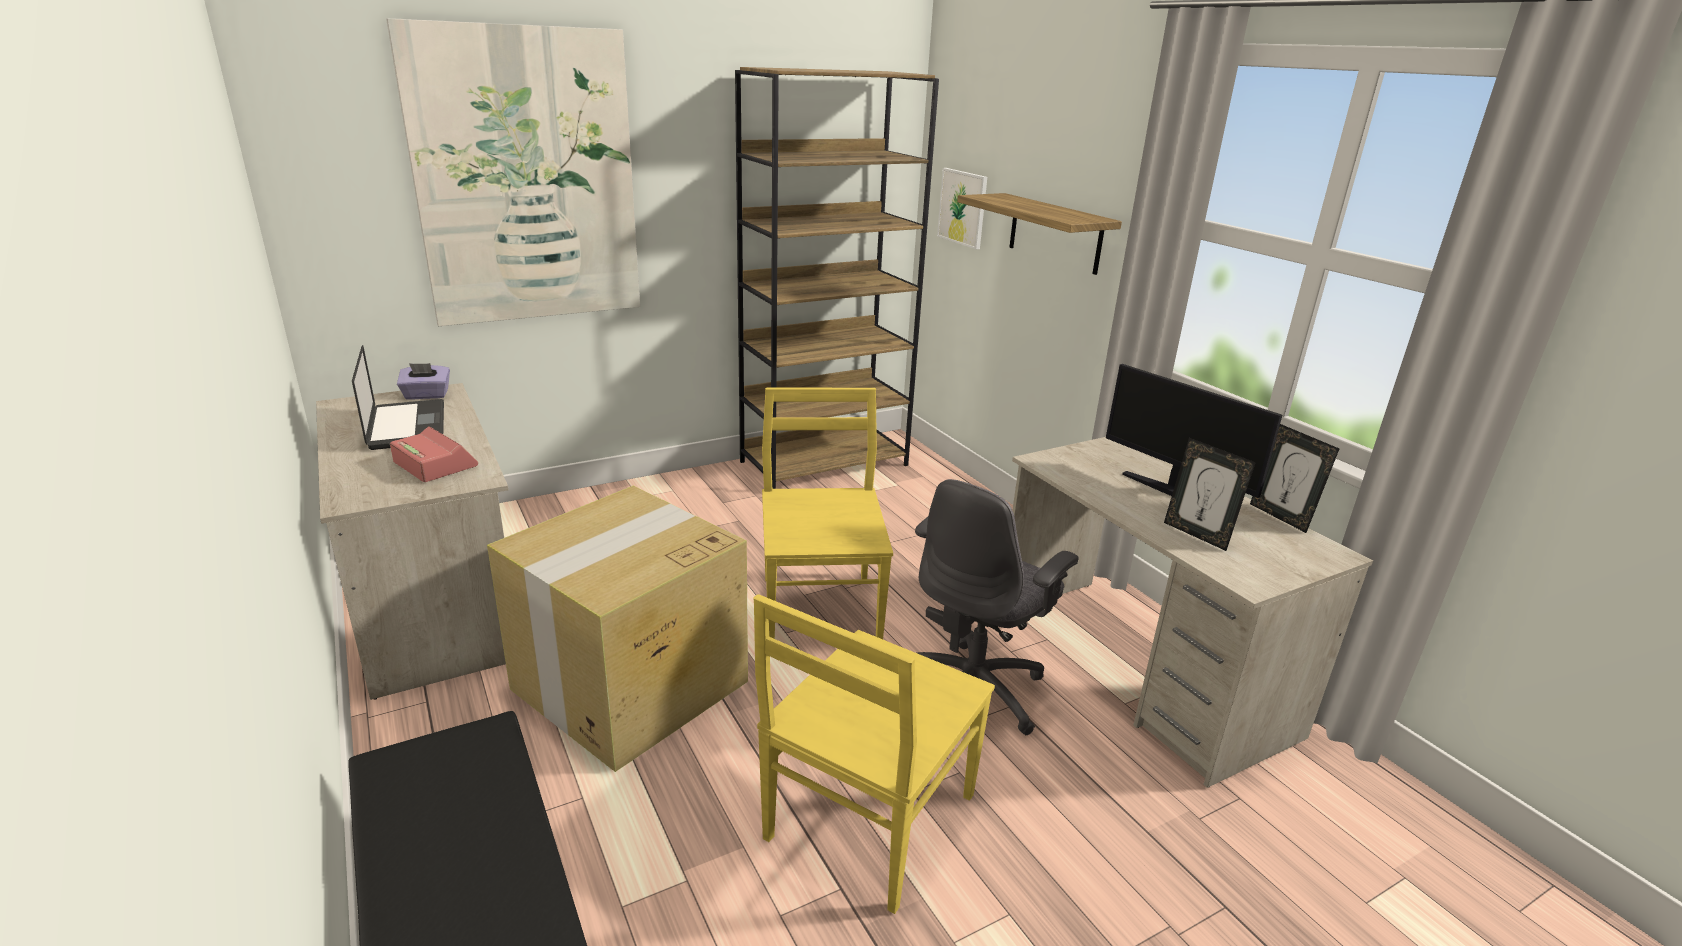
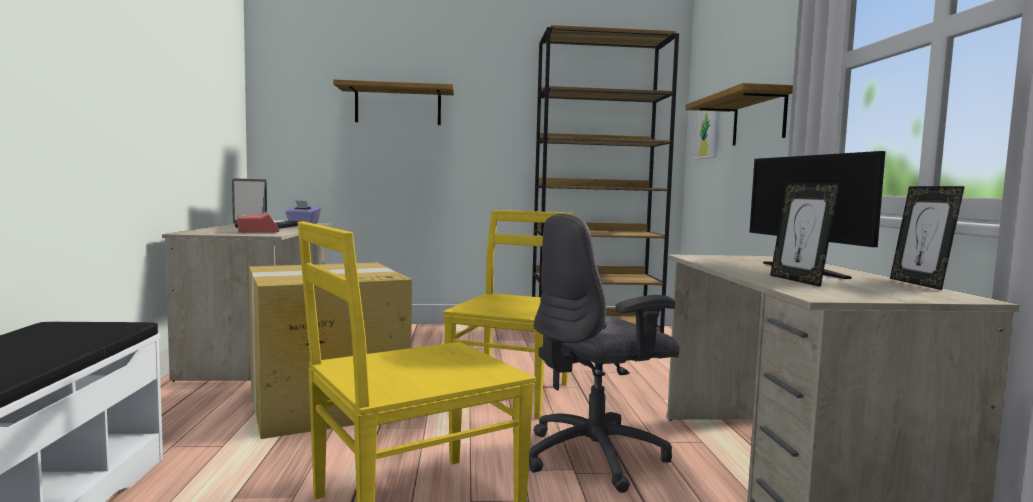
camera: 25 degrees right, 20 degrees down
(527, 179) = (398, 106): picture -> shelf

